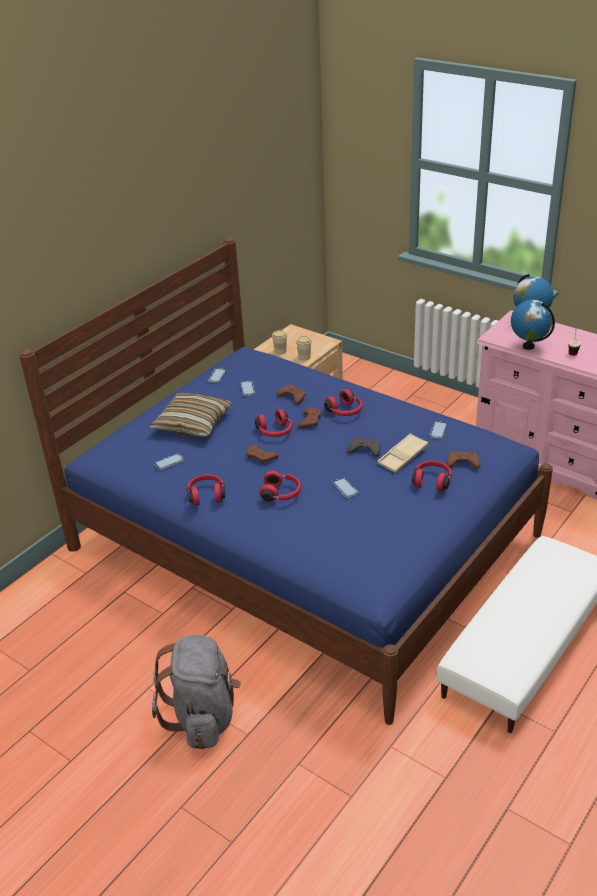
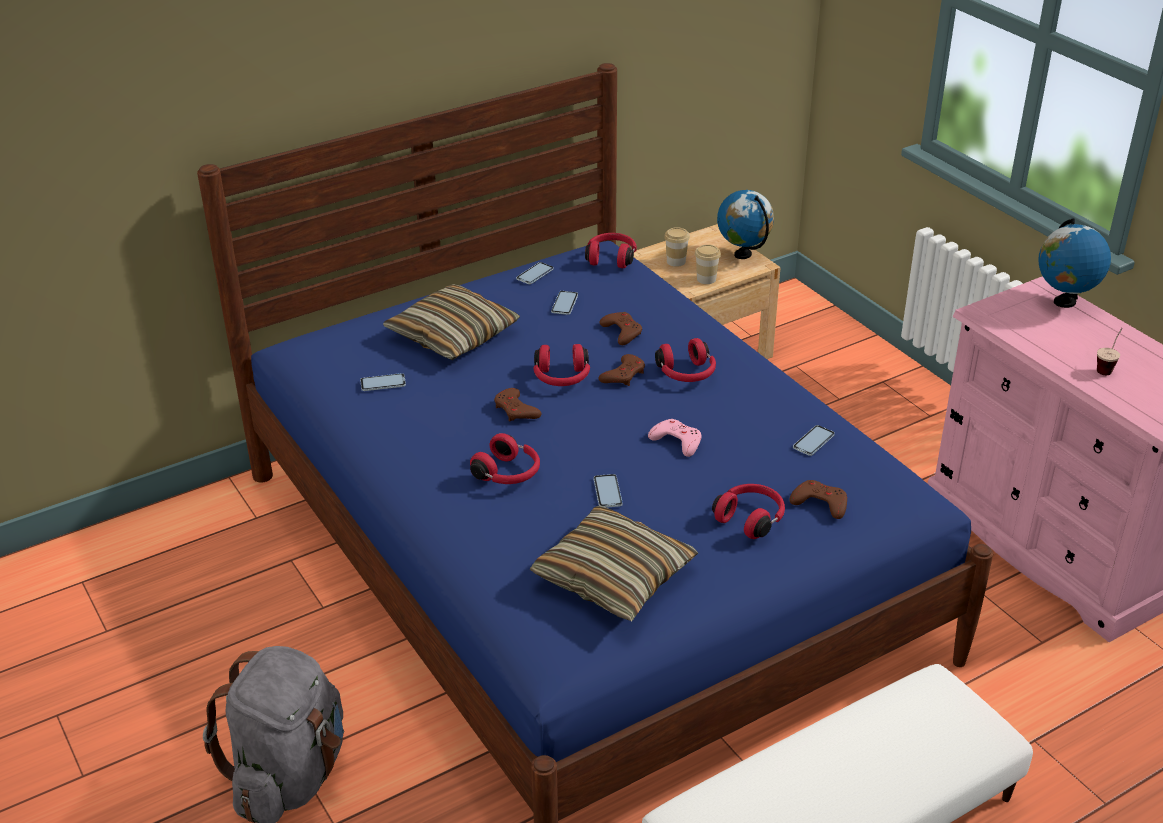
camera: 20 degrees right, 0 degrees up
(206, 495) = (402, 445): red headphones -> red headphones (611, 258)
(364, 450) = (677, 441): grey game controller -> pink game controller
(379, 533) = (613, 577): none -> pillow
(403, 456) = (729, 467): beige tray -> none
(528, 346) = (1034, 341): globe -> globe (743, 254)

